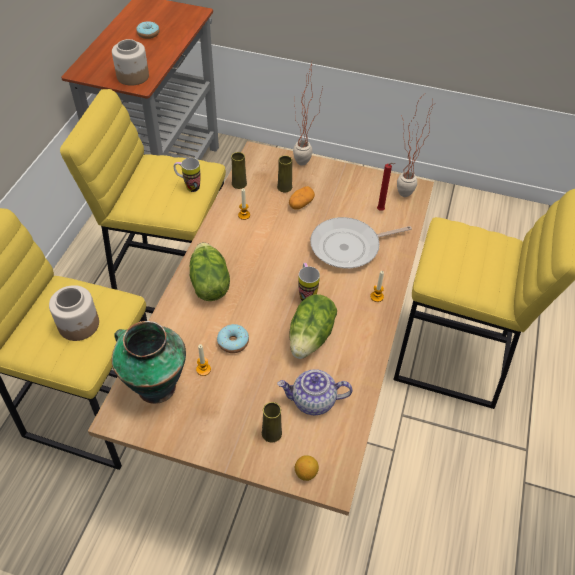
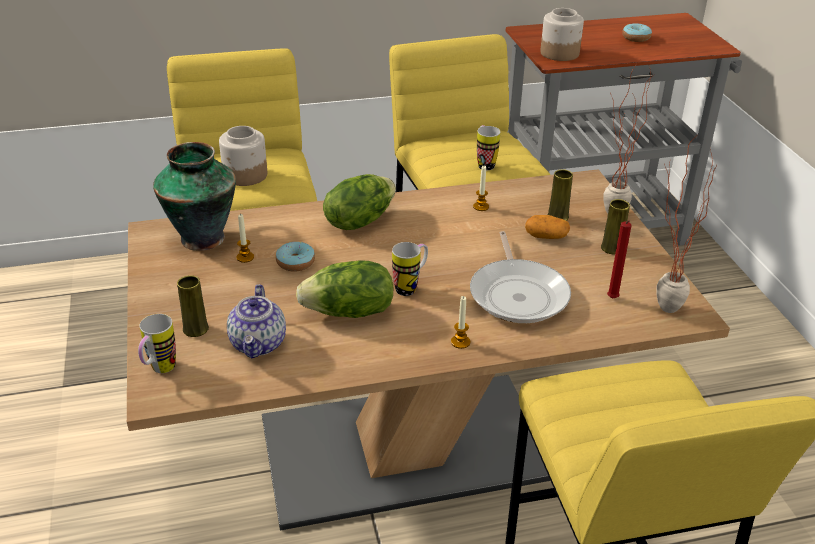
camera: 60 degrees right, 15 degrees down
(239, 184) = (524, 187): yellow vase -> yellow vase (612, 248)
(306, 472) = (159, 371): lemon -> mug
(313, 401) = (259, 344): teapot -> teapot turned 150 degrees counterclockwise
(349, 247) = (518, 294): frying pan -> frying pan turned 135 degrees counterclockwise

